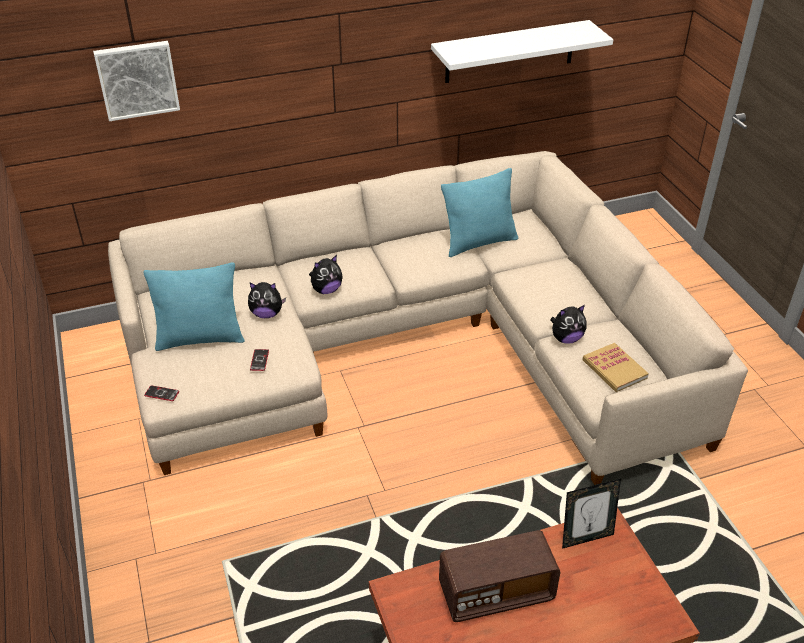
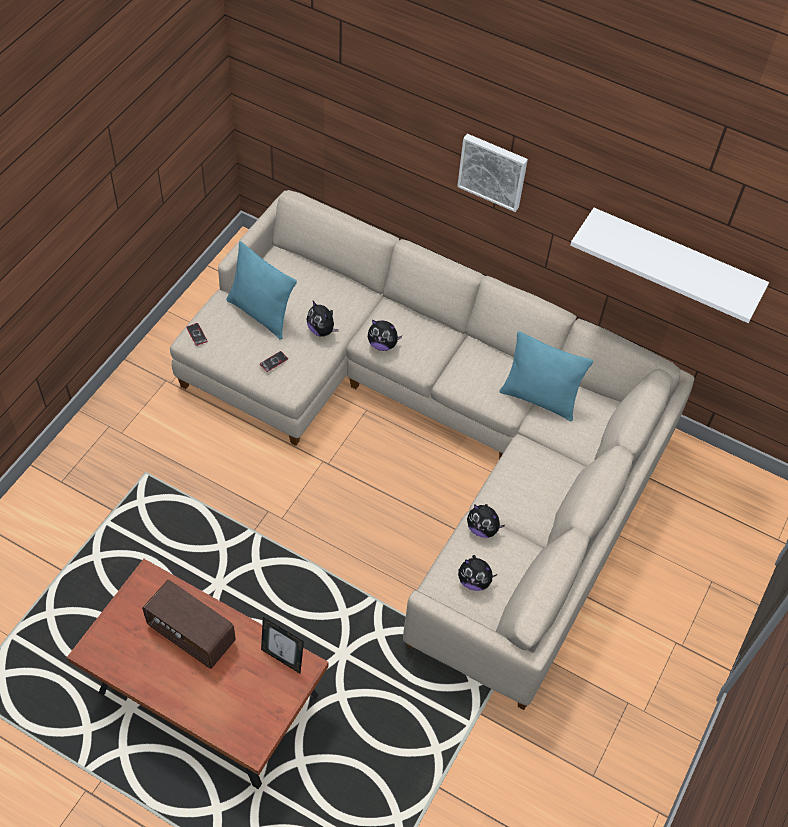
camera: 45 degrees right, 15 degrees up
(137, 79) = (335, 91): picture -> picture (493, 170)
(614, 369) = (474, 581): book -> plush toy

